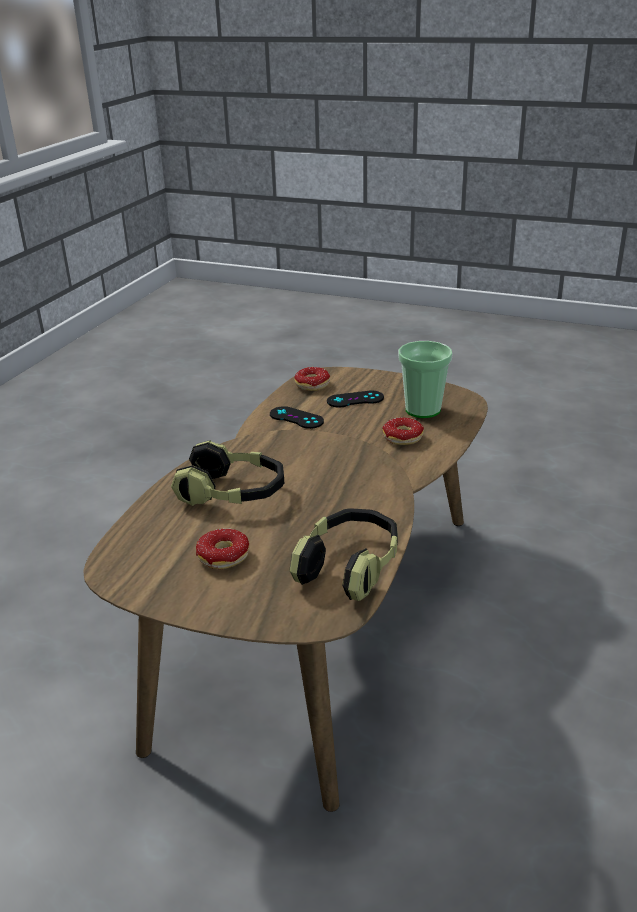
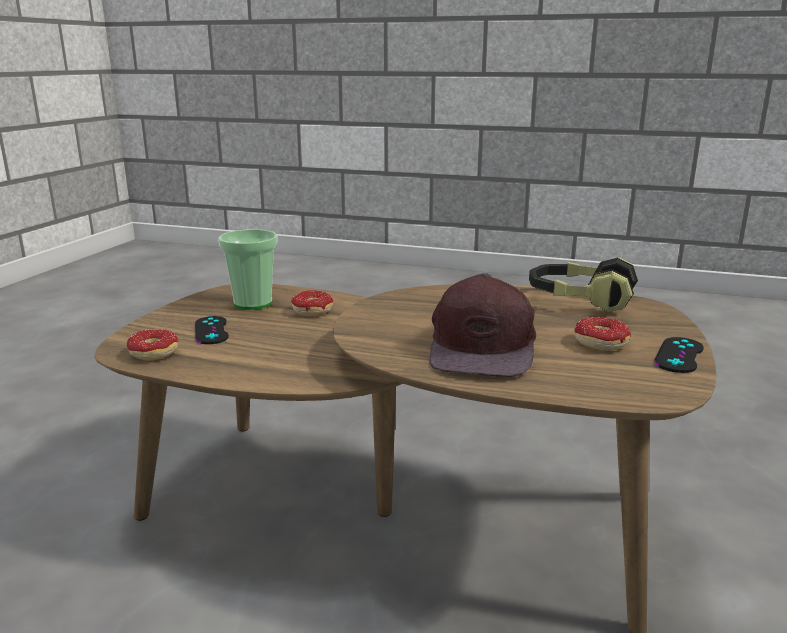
camera: 95 degrees left, 10 degrees down
(233, 493) = (484, 346): headphones -> brown cap
(296, 418) = (247, 358): black game controller -> black game controller (679, 355)

